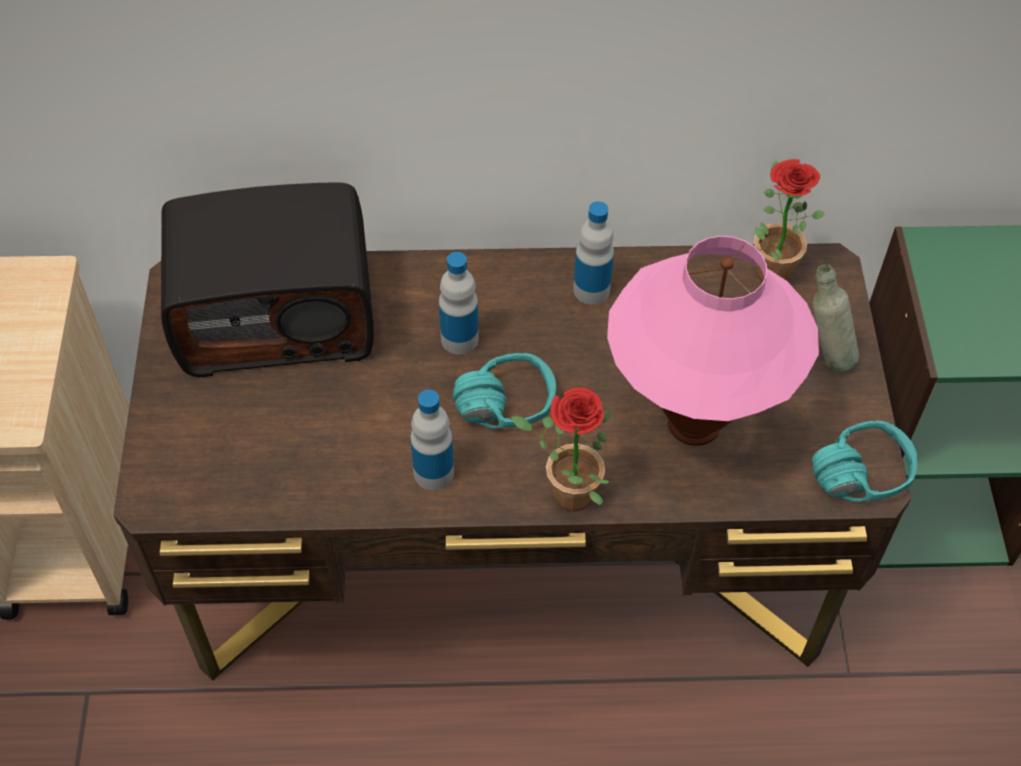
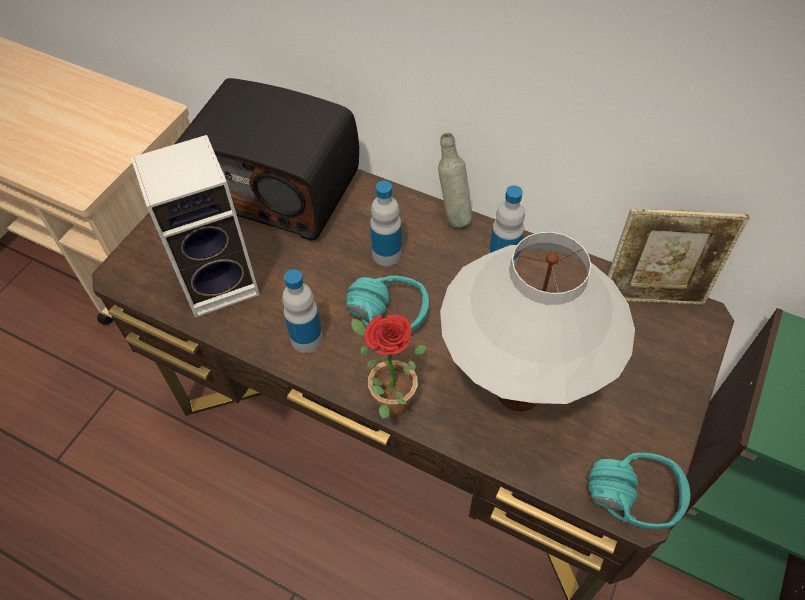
camera: 30 degrees right, 0 degrees up
(286, 452) = (222, 281): none -> speaker
(694, 425) = (519, 392): pink table lamp -> white table lamp
(768, 266) = (652, 297): potted plant -> picture frame
(824, 357) = (658, 386): grey bottle -> grey bottle (453, 216)

